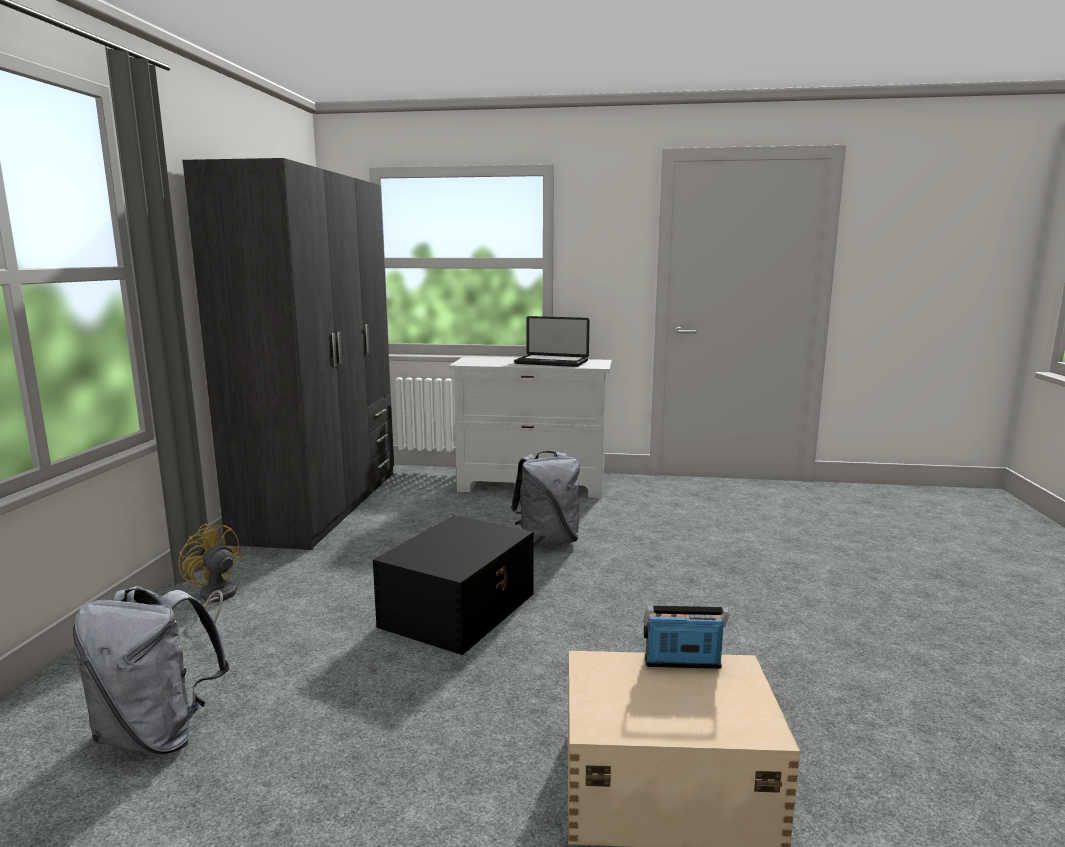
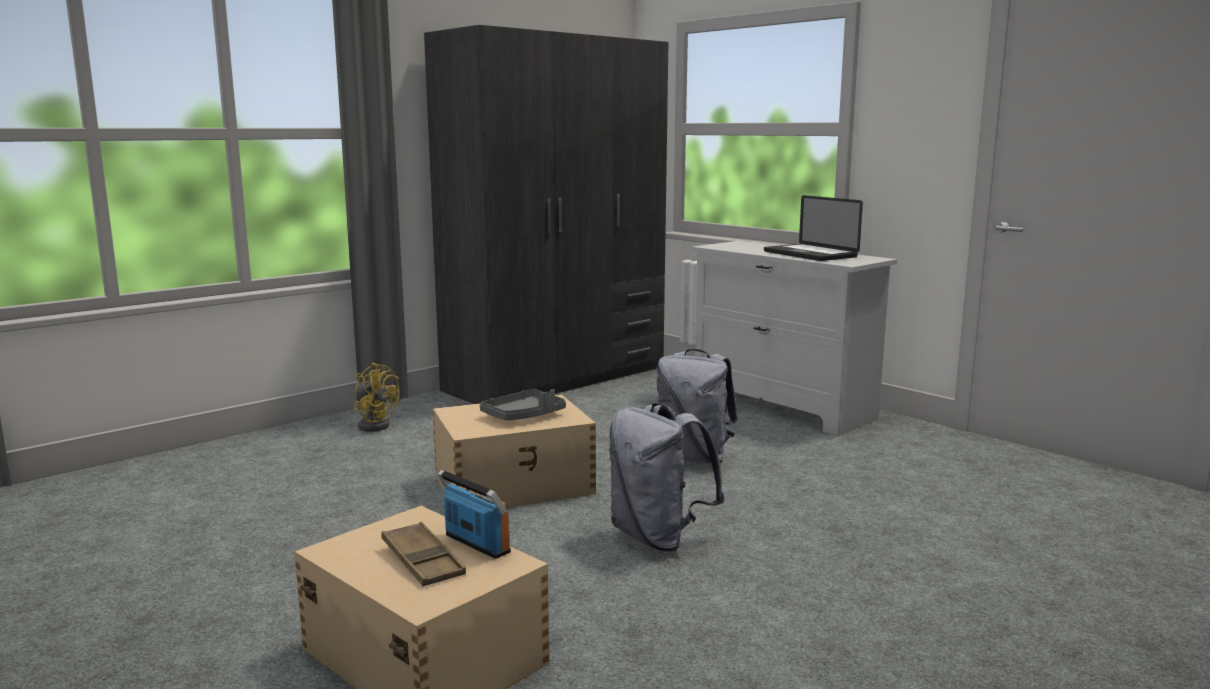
camera: 40 degrees right, 0 degrees up
(158, 734) = (221, 490): grey backpack -> grey backpack (658, 537)
(215, 598) = (374, 424): yellow fan -> yellow fan turned 135 degrees clockwise
(460, 609) = (515, 484): black storage box -> beige storage box
(468, 542) = (523, 416): none -> grey tray
(682, 696) = (422, 561): none -> brown tray

